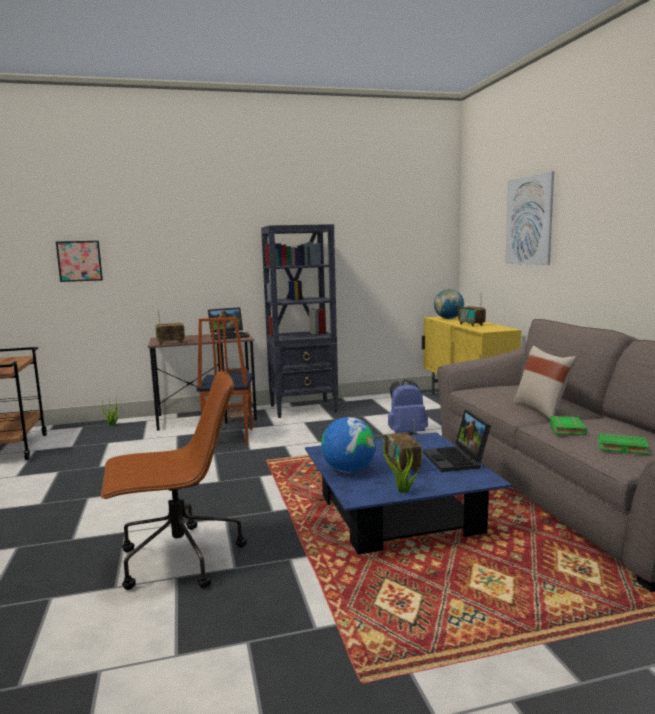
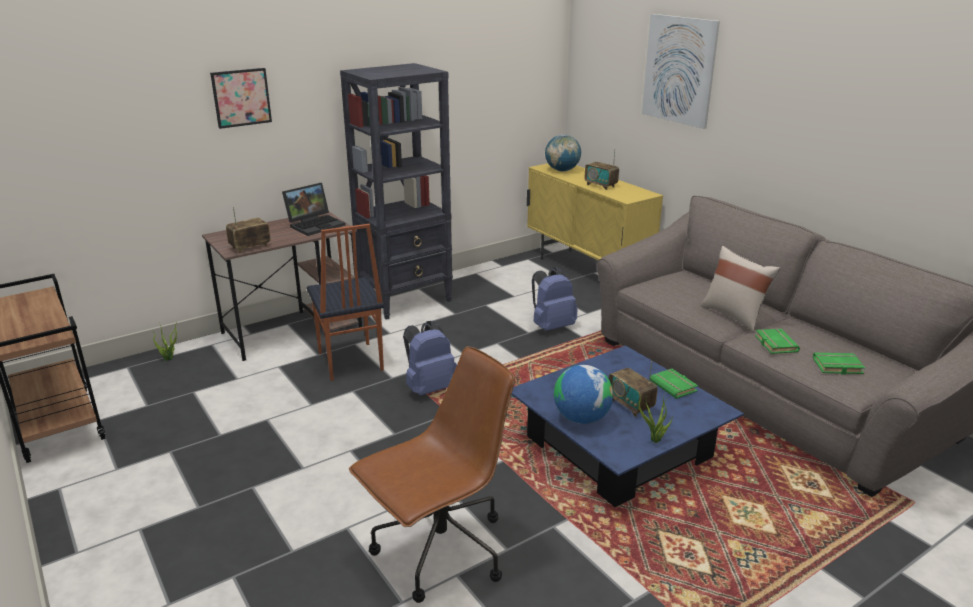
camera: 20 degrees left, 15 degrees up
(79, 261) = (89, 138): picture -> picture (241, 97)
(272, 458) = (429, 388): none -> blue backpack
(457, 460) = (674, 386): laptop -> green book

